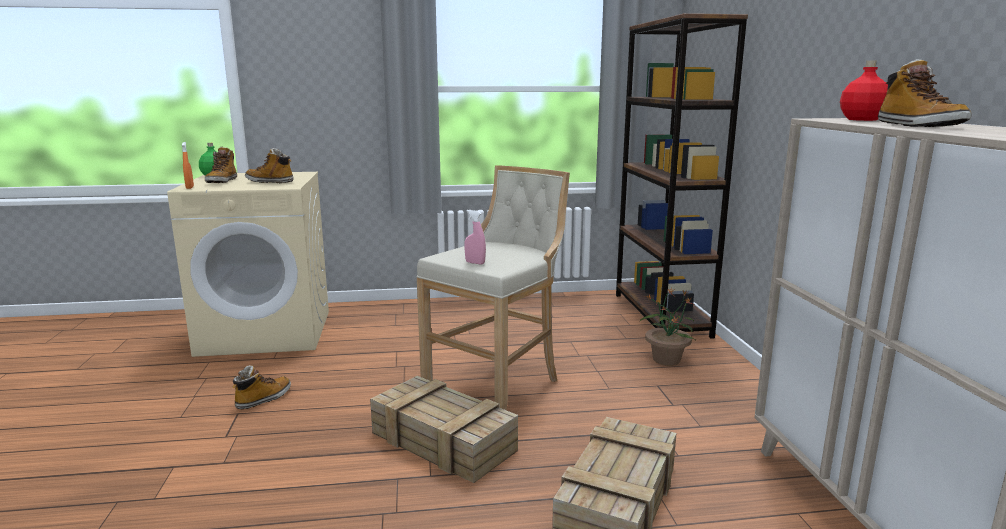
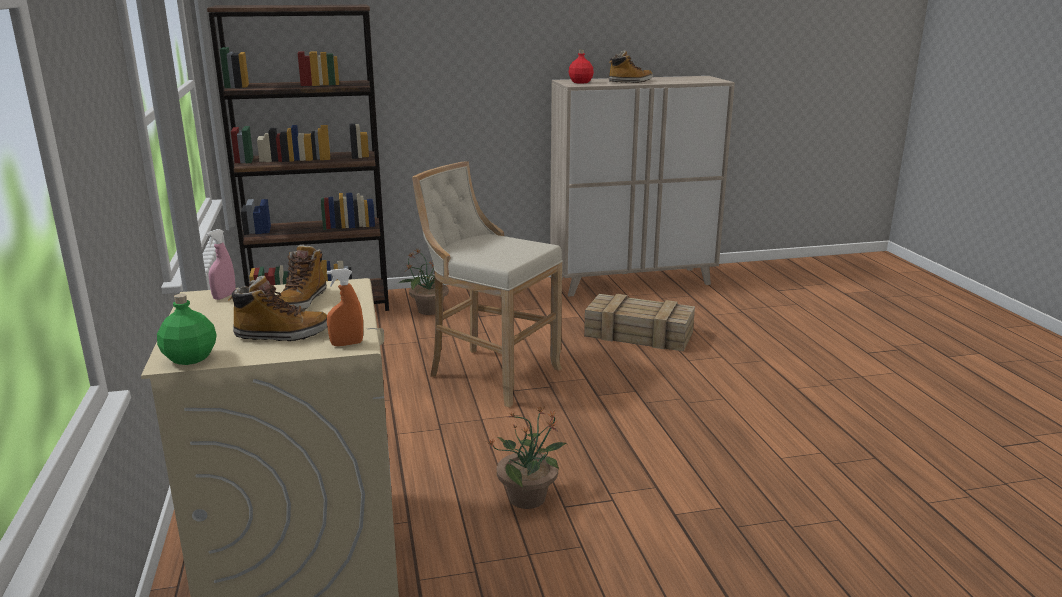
camera: 95 degrees left, 5 degrees up
(263, 399) = (528, 497): boot -> potted plant
(445, 442) = (587, 389): crate -> none
(475, 263) = (522, 252): pink spray bottle -> pink spray bottle (224, 296)

